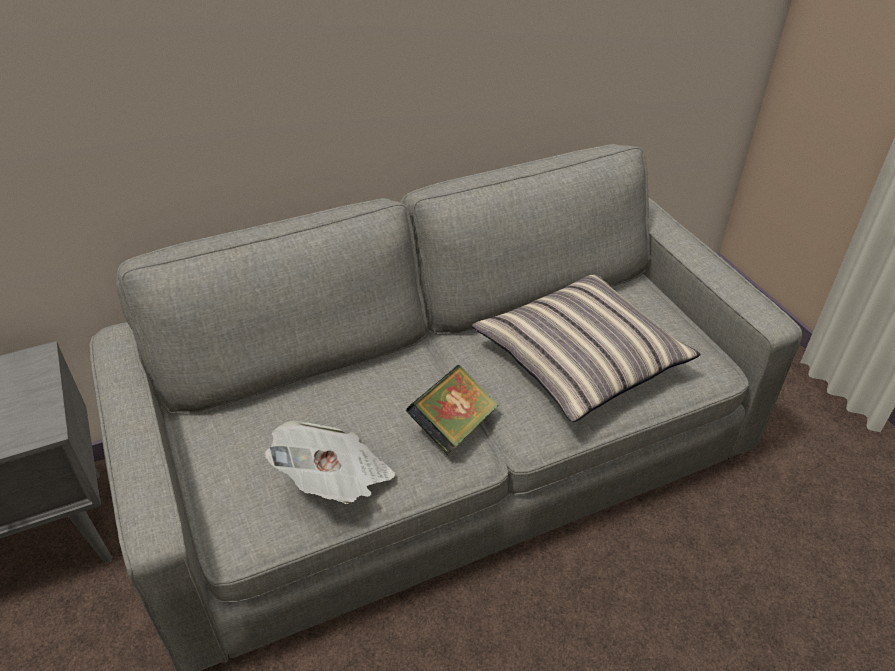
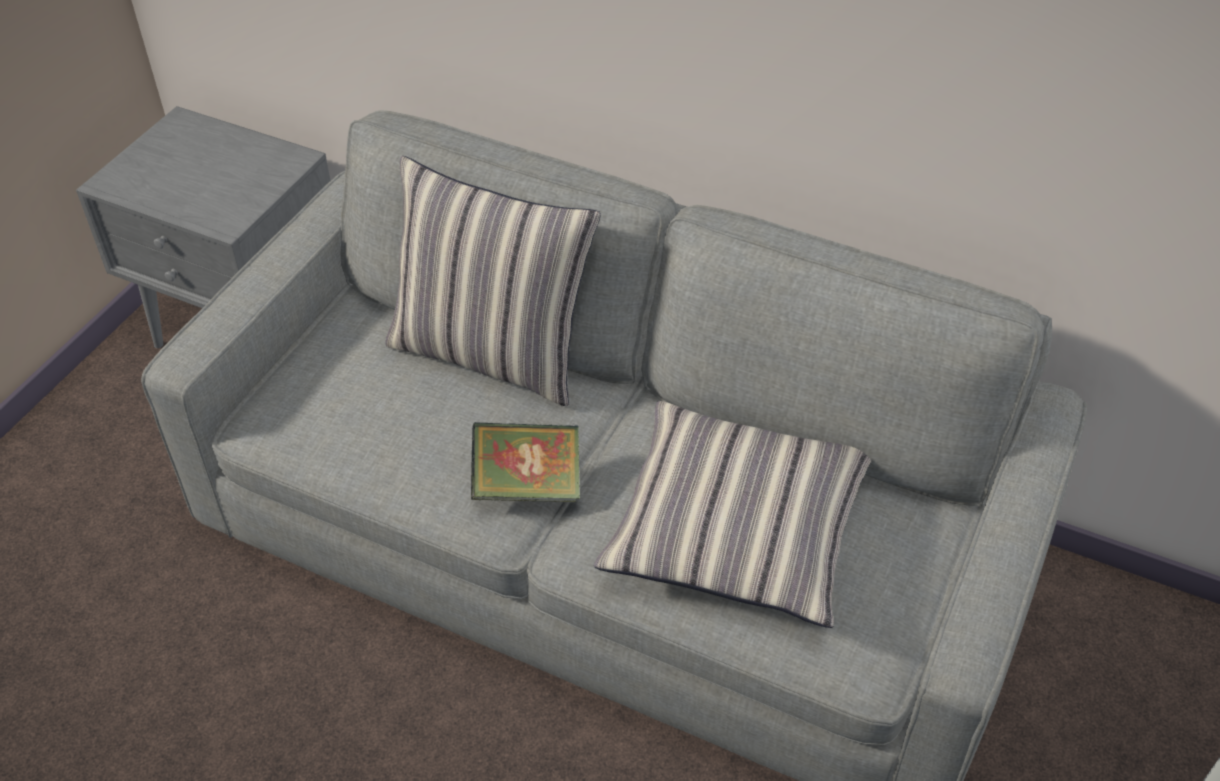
camera: 50 degrees right, 5 degrees up
(329, 378) = (492, 353): none -> pillow
(335, 480) = (370, 442): newspaper -> none

